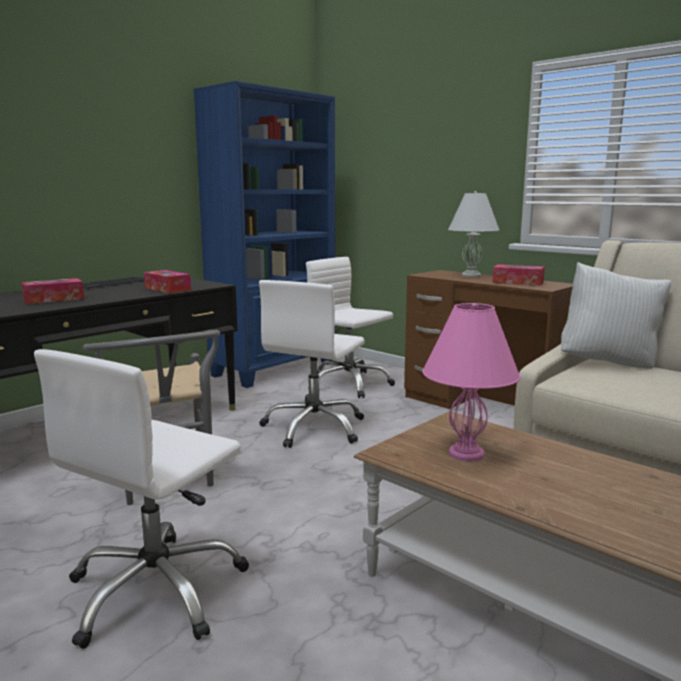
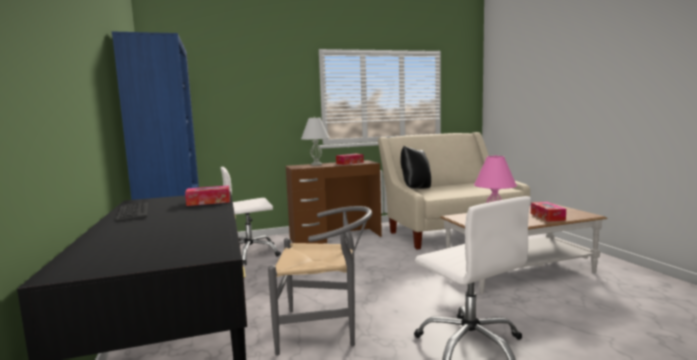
camera: 60 degrees left, 5 degrees down
(54, 299) = (179, 225): tissue box -> tissue box (547, 216)
(314, 428) = (306, 275): white office chair -> none
(609, 363) = (415, 189): white pillow -> black pillow

